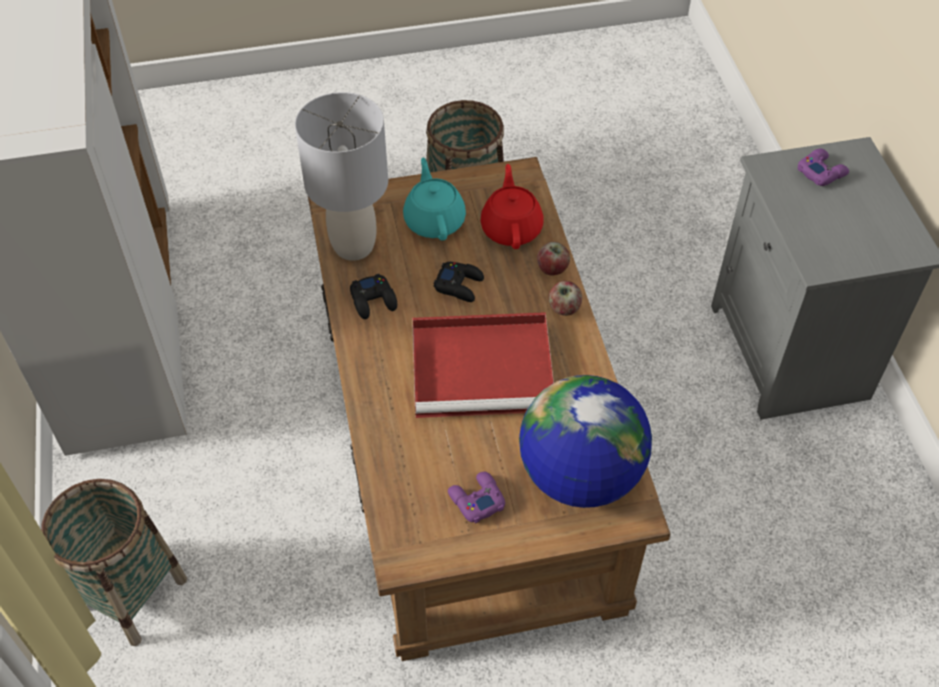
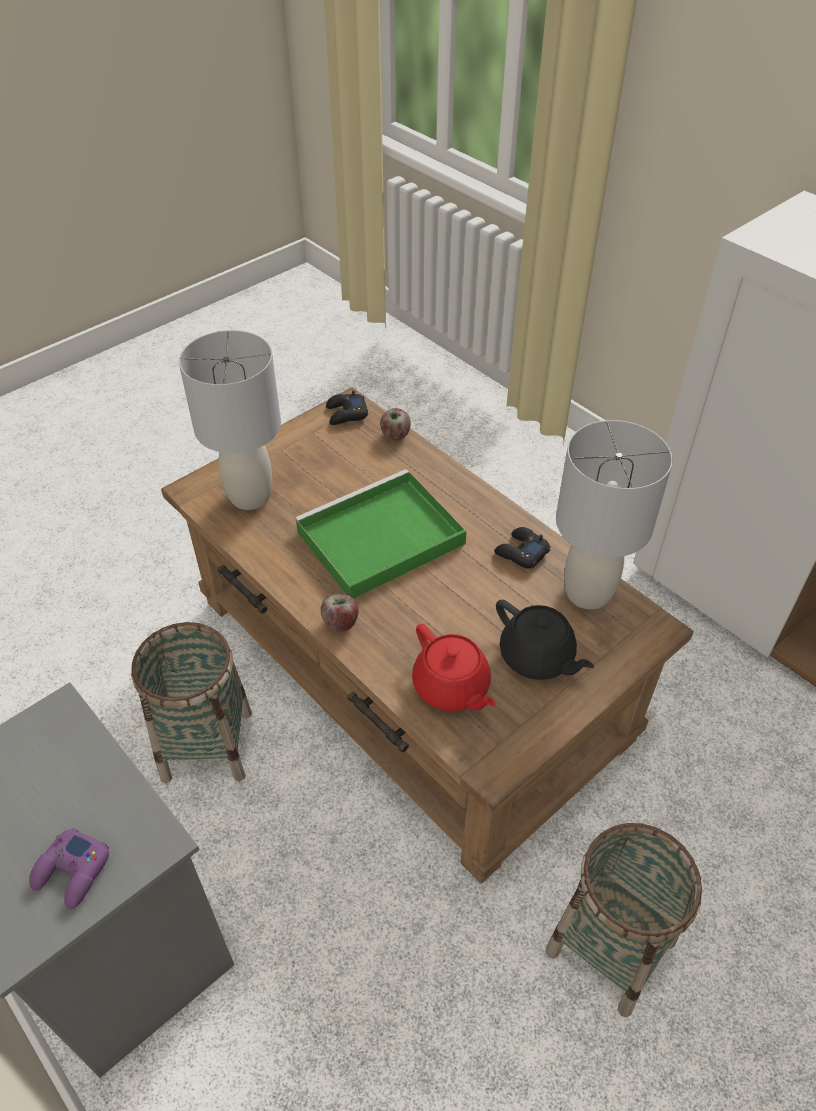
camera: 150 degrees right, 5 degrees down
(129, 593) = (562, 471): basket -> basket (207, 745)
(434, 220) = (537, 657): turquoise teapot -> black teapot
(459, 285) = (457, 601): black game controller -> black game controller (346, 414)
(476, 500) = (321, 452): purple game controller -> none
(485, 368) = (378, 539): red tray -> green tray
(552, 269) = (377, 660): apple -> apple (395, 435)
(579, 475) = (251, 496): globe -> grey table lamp

